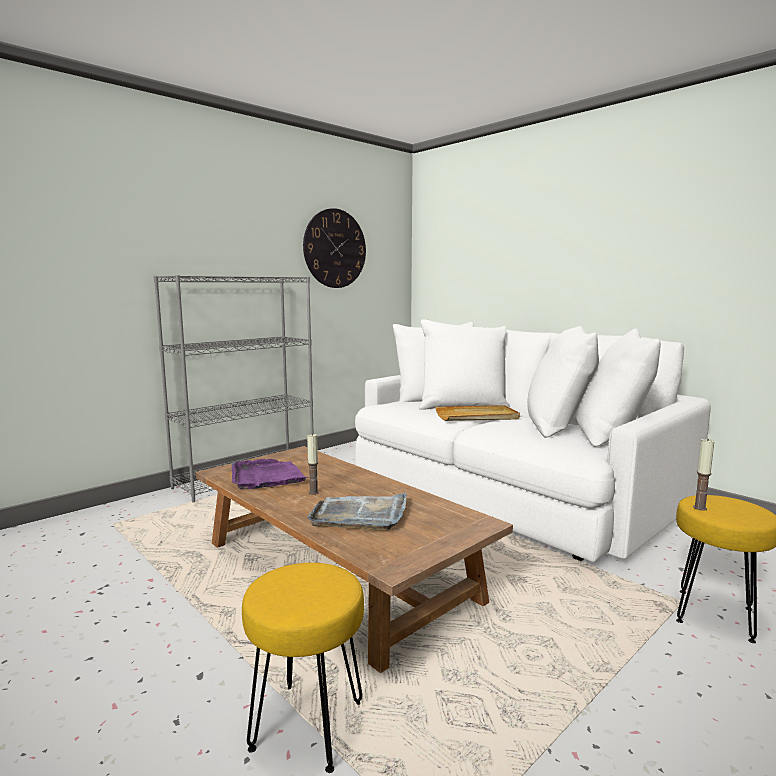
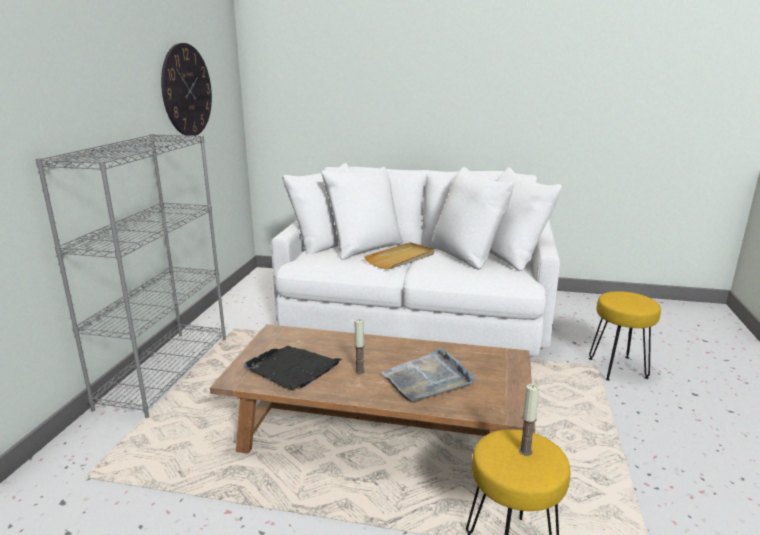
camera: 35 degrees left, 10 degrees up
(267, 477) = (292, 369): purple tray -> black tray
(699, 508) = (618, 304): candle -> candle (525, 451)

